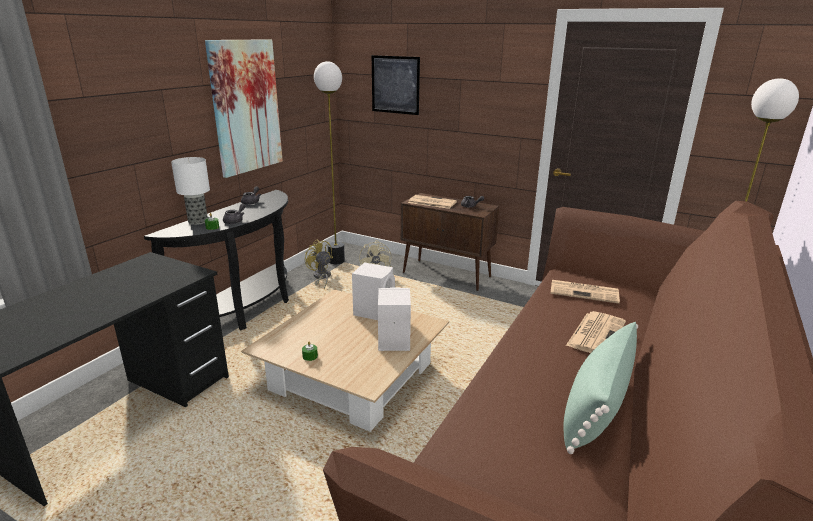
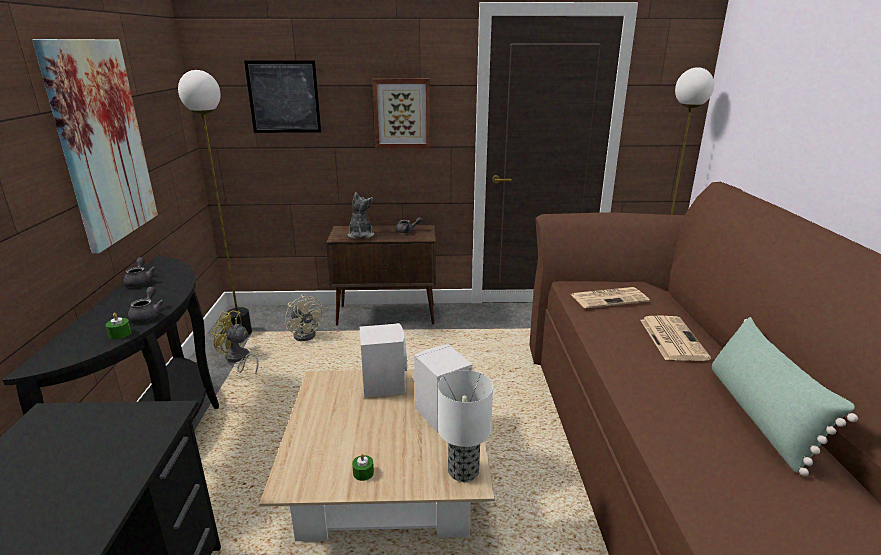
camera: 30 degrees left, 0 degrees up
(197, 221) = (81, 330): table lamp -> table lamp (462, 471)
(431, 202) = (360, 235): newspaper -> plush toy
(481, 105) = (402, 113): none -> picture

